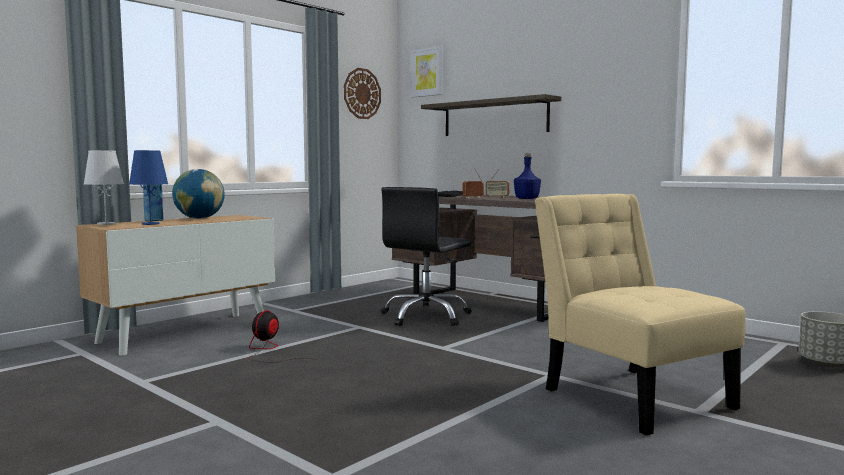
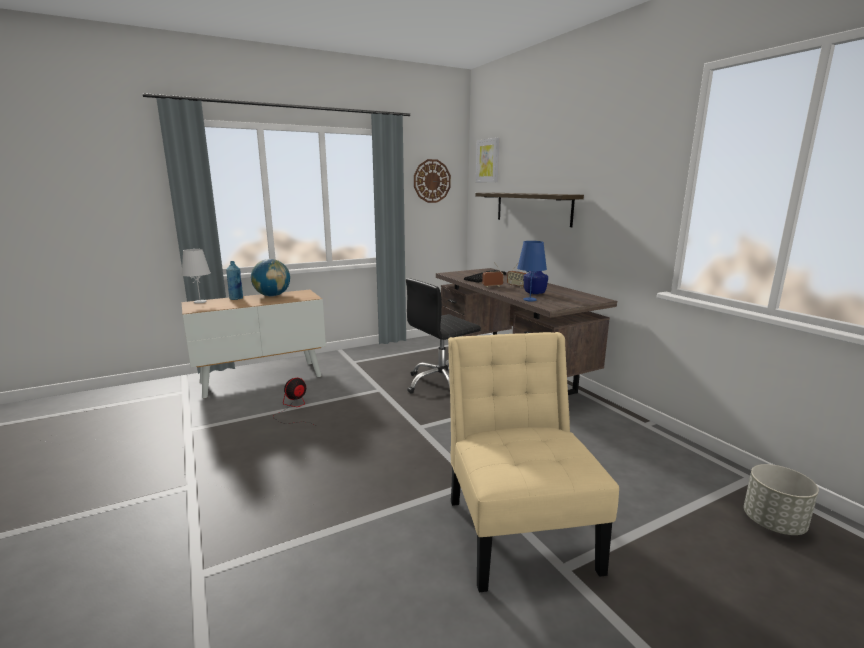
camera: 20 degrees right, 10 degrees up
(150, 224) = (225, 304): blue table lamp -> blue table lamp (529, 299)

